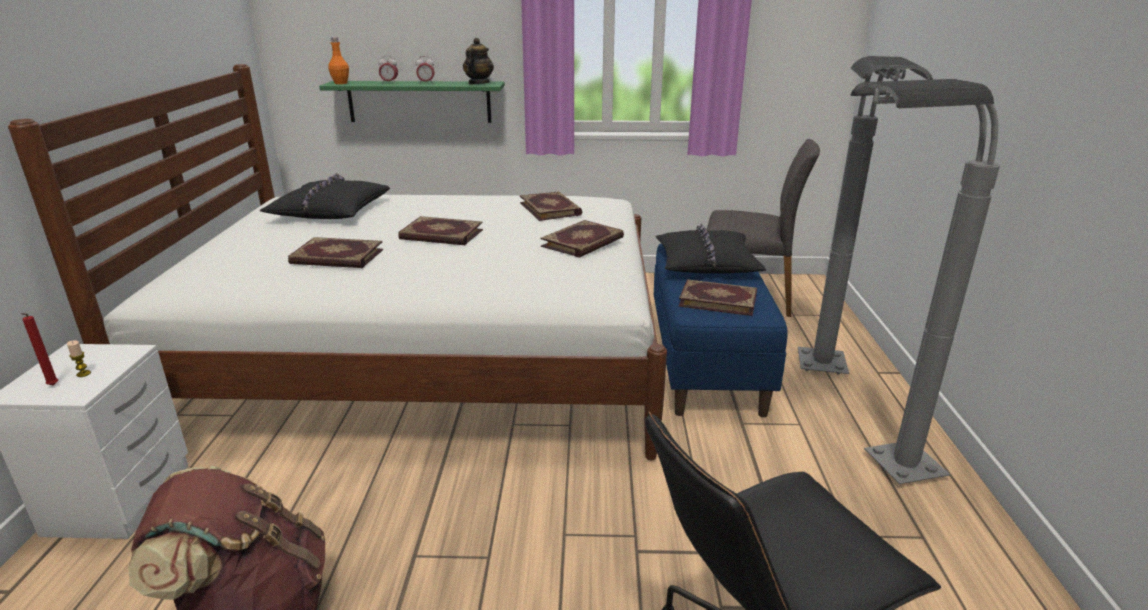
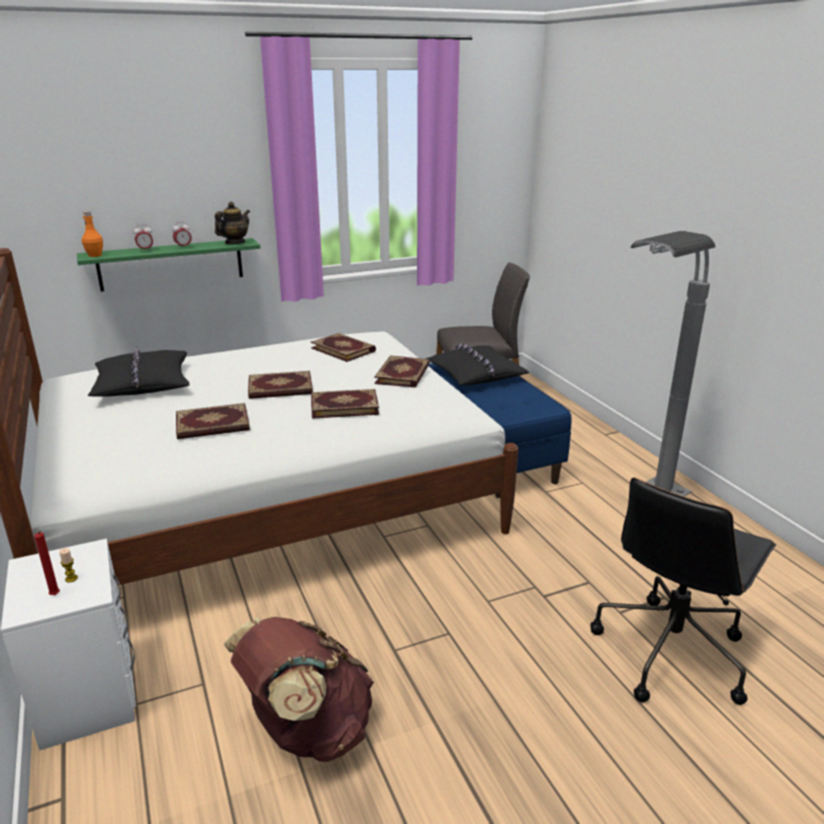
camera: 25 degrees left, 0 degrees up
(478, 83) = (234, 243): teapot -> teapot turned 45 degrees clockwise
(718, 300) = (509, 401): book -> book (344, 406)
(826, 381) = (578, 448): grey floor lamp -> none

